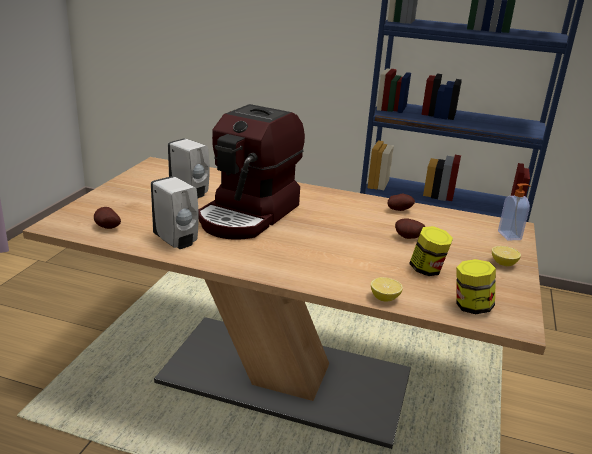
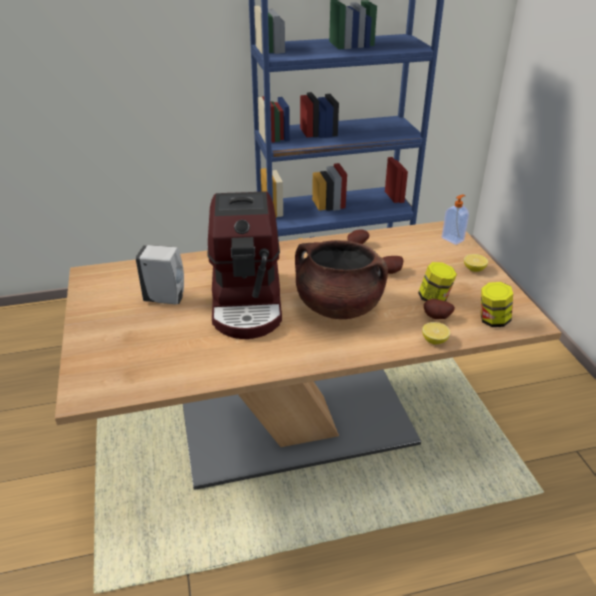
camera: 30 degrees left, 10 degrees up
(106, 227) = (137, 375): potato -> potato (437, 318)
(176, 241) = (220, 360): white soap dispenser -> none
(323, 243) = (338, 307): none -> brown cooking pot

